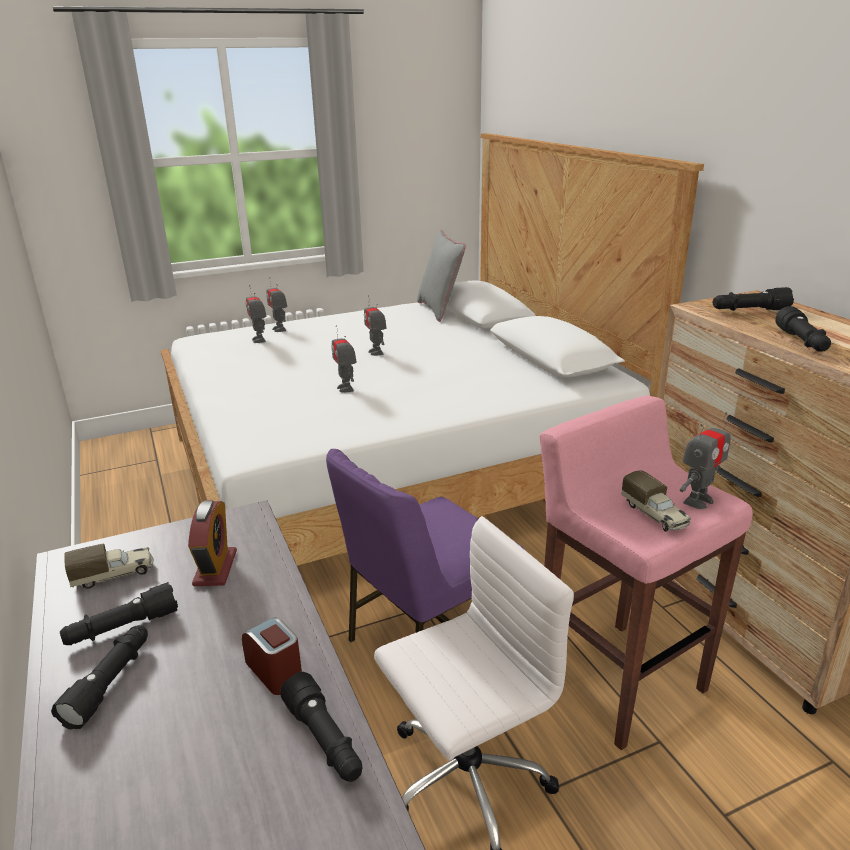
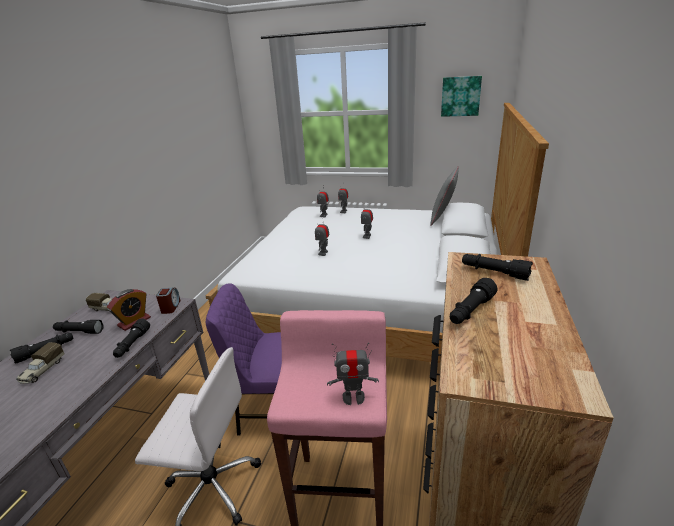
camera: 40 degrees right, 0 degrees up
(275, 671) = (80, 377): alarm clock -> alarm clock (170, 307)
(325, 740) = (46, 415): black flashlight -> black flashlight (132, 344)
(415, 126) = (460, 96): none -> picture
(655, 515) = (313, 392): toy truck -> toy truck (42, 371)

